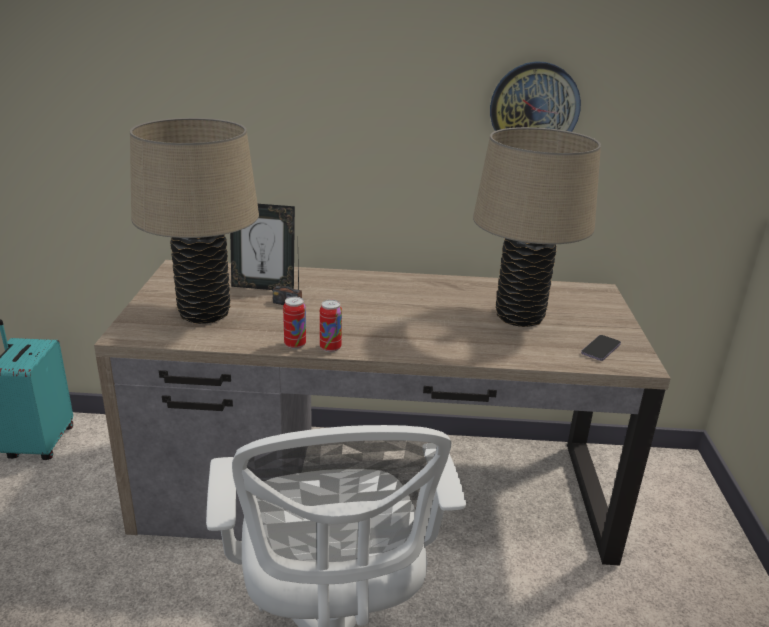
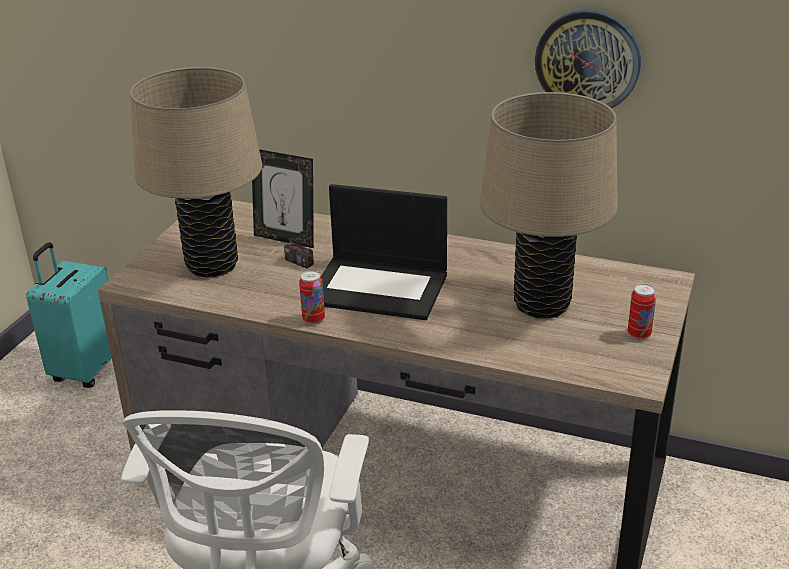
camera: 20 degrees right, 5 degrees up
(295, 345) = (281, 311): can -> can (639, 334)
(374, 317) = (380, 288): none -> laptop
(600, 349) = (607, 356): phone -> none

